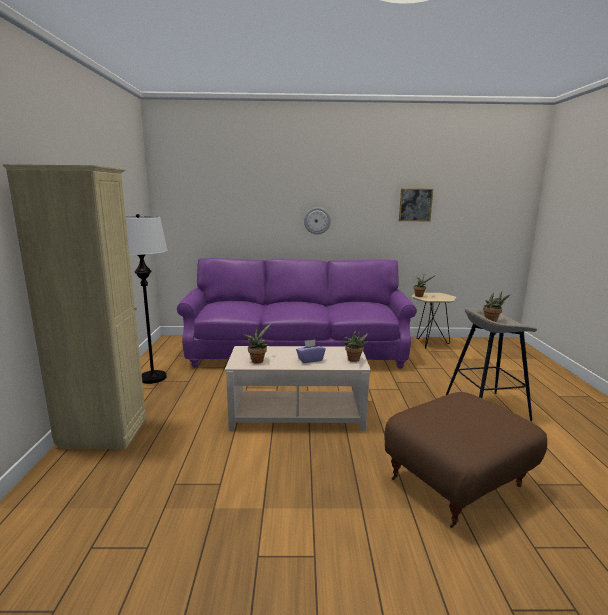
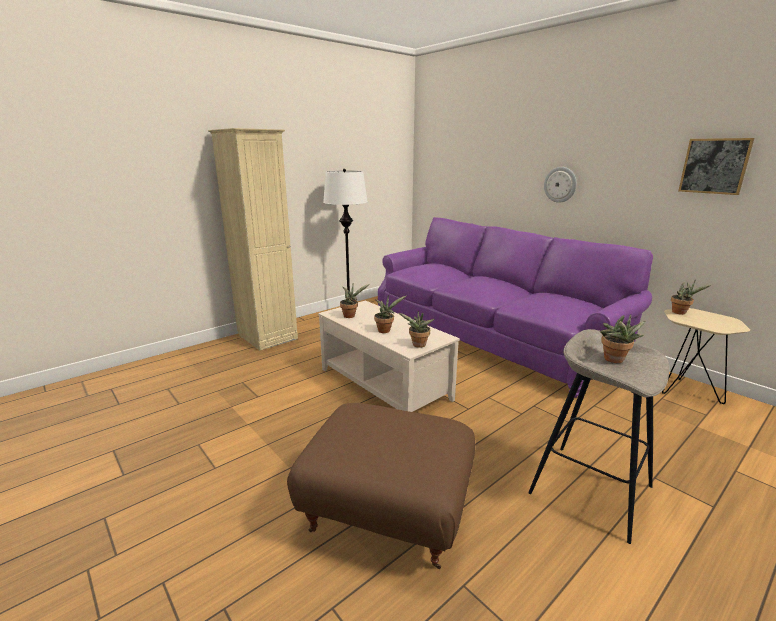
camera: 50 degrees right, 5 degrees up
(310, 360) = (385, 330): purple tissue box -> potted plant

